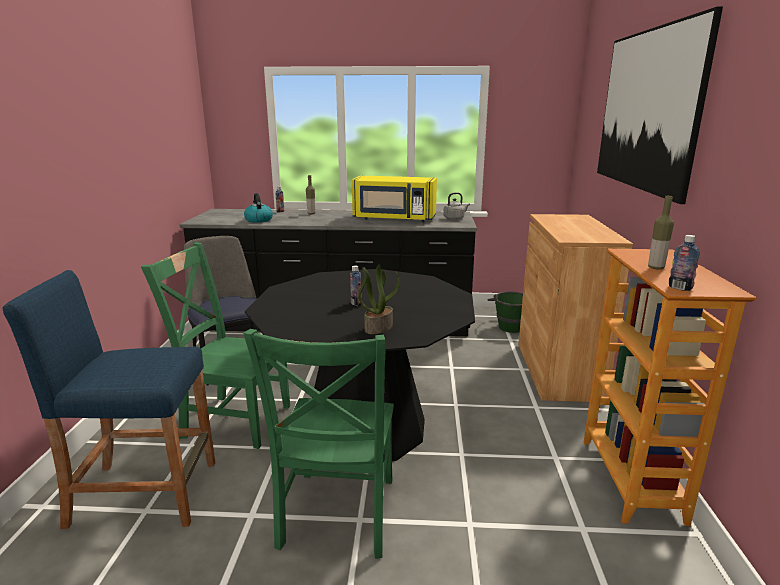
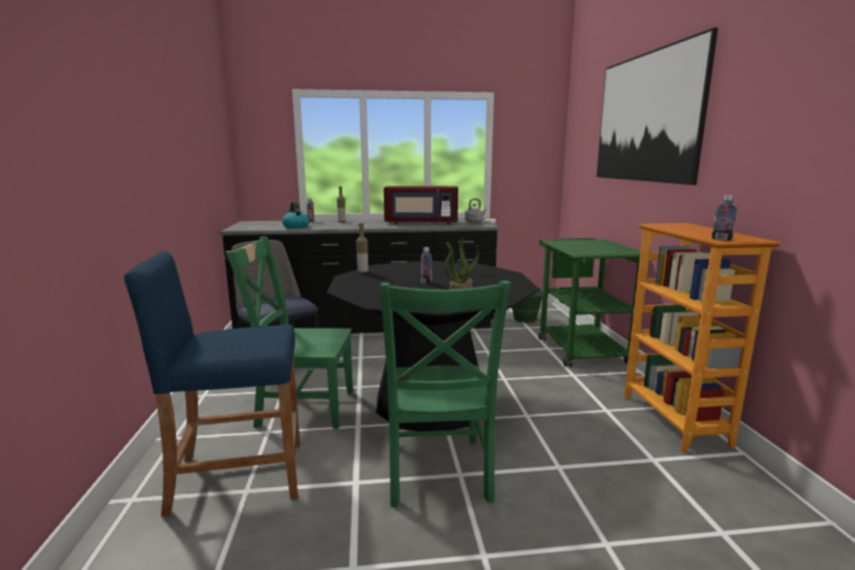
camera: 10 degrees left, 5 degrees down
(394, 219) = (421, 223): yellow microwave -> red microwave
(558, 370) = (578, 347): brown cabinet -> green cart
(656, 268) = (689, 231): bottle -> bottle (363, 272)

